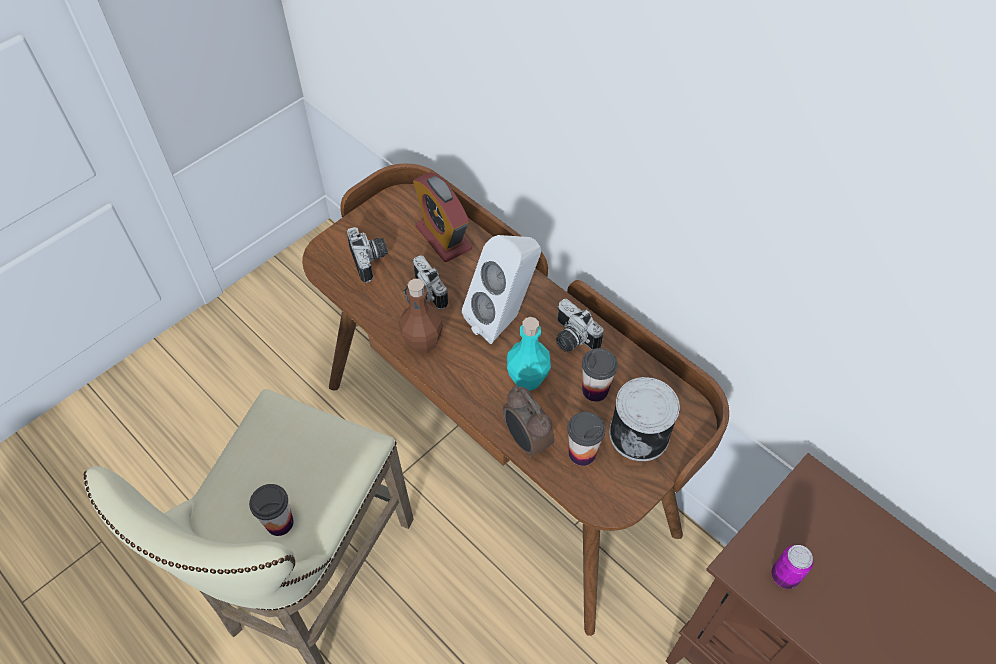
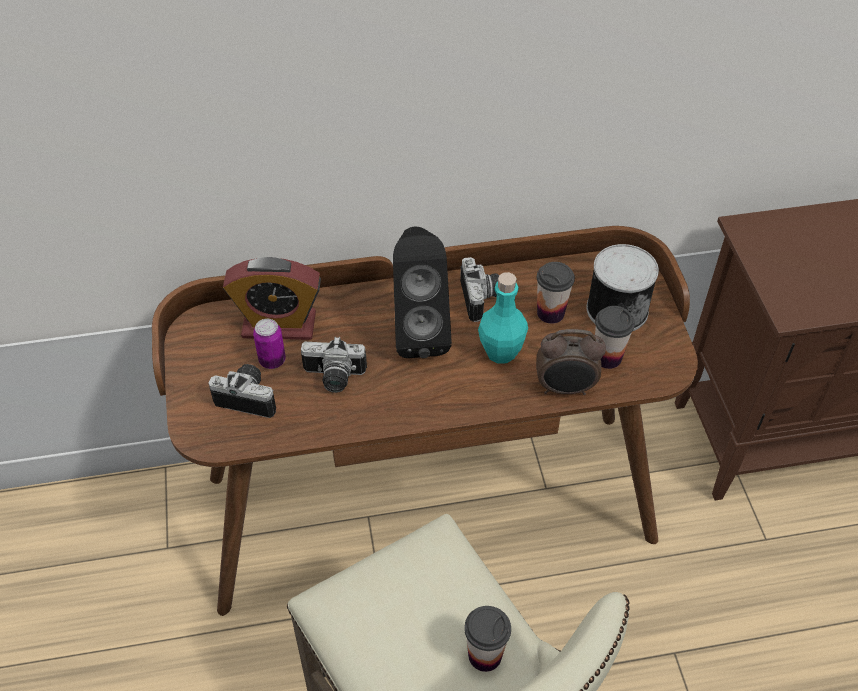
camera: 55 degrees left, 5 degrees down
(423, 342) = (391, 407): brown bottle -> none
(504, 319) = (419, 332): white speaker -> black speaker
(571, 339) = (483, 298): camera -> camera turned 90 degrees counterclockwise
(784, 576) = (814, 292): can -> can (272, 360)

